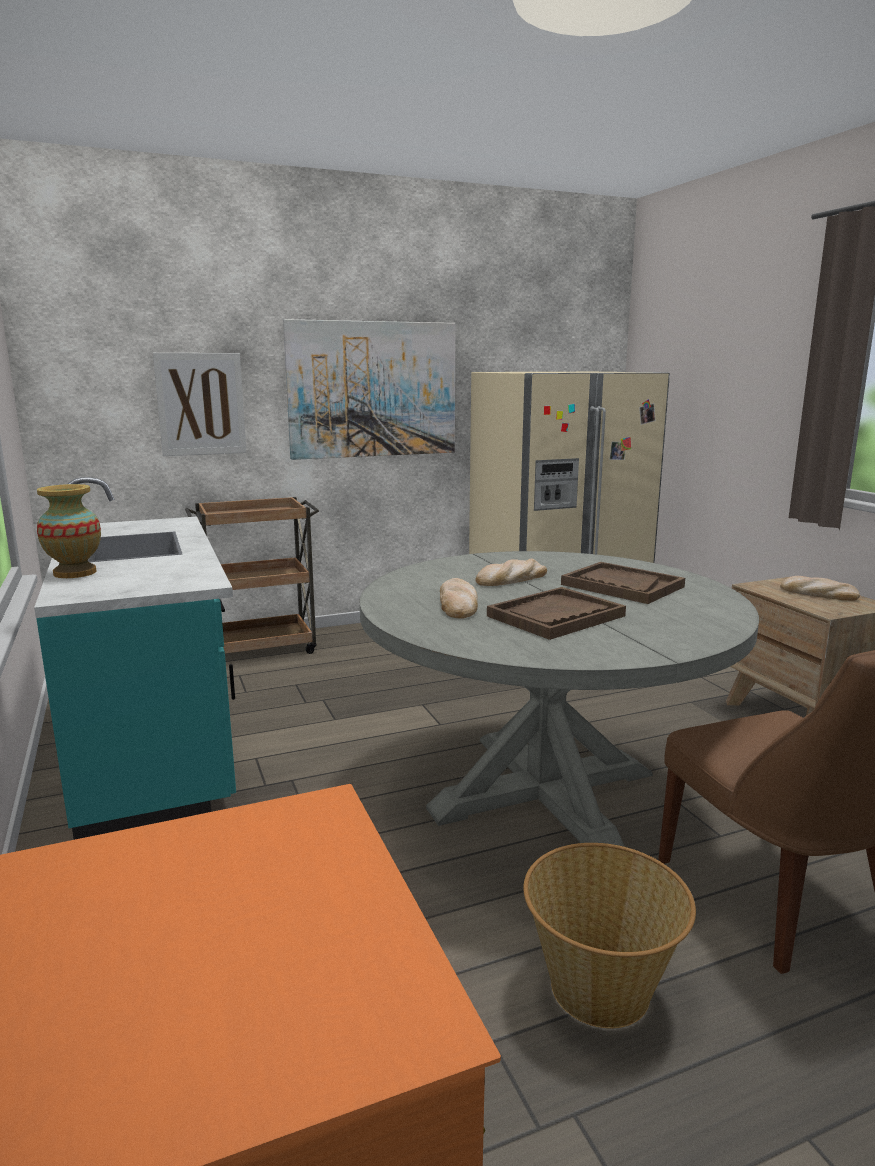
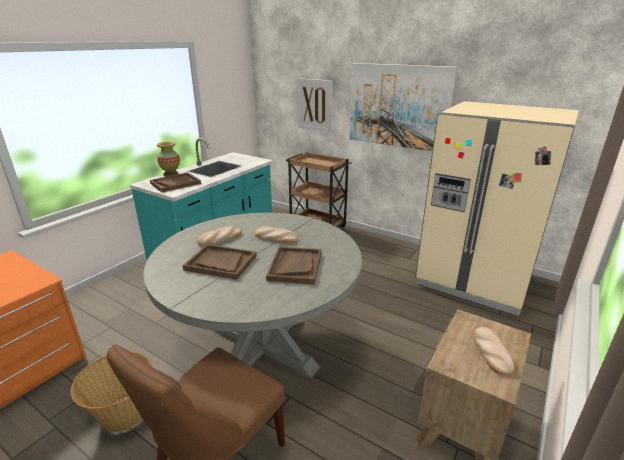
camera: 55 degrees right, 10 degrees up
(148, 576) = (175, 183): none -> brown tray

